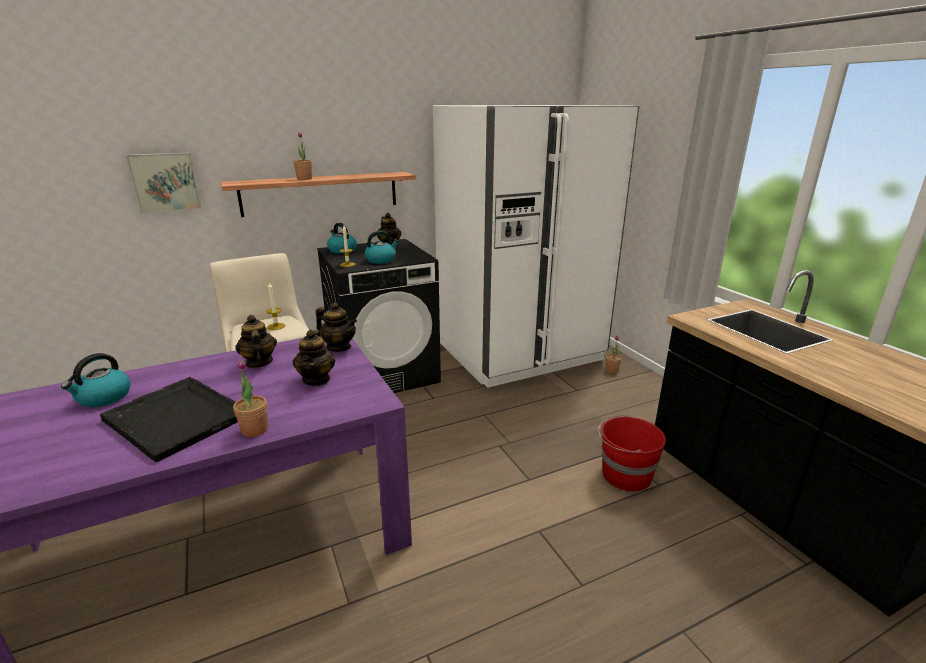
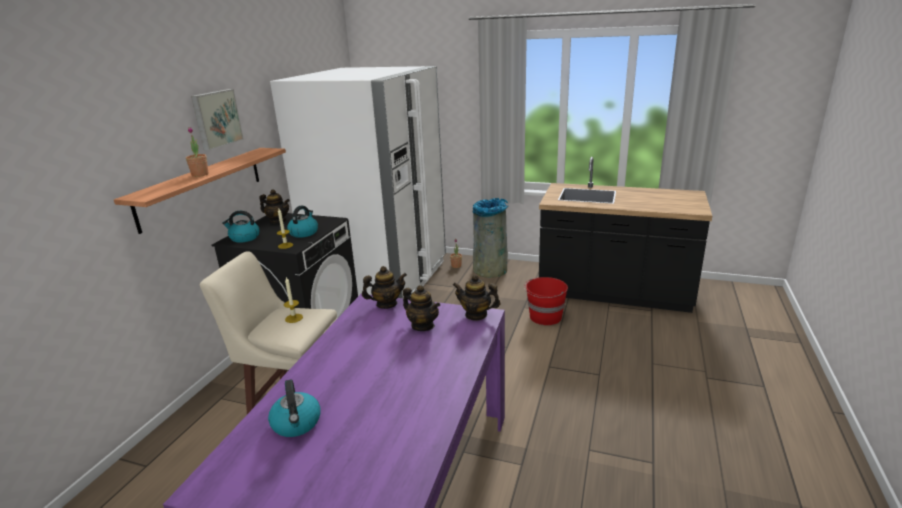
camera: 45 degrees left, 0 degrees up
(165, 182) = (57, 216): picture -> picture (216, 119)
(176, 418) = (392, 394): black tray -> none
(255, 430) = (459, 366): potted plant -> none
(259, 362) = (355, 340): teapot -> teapot (476, 315)
(645, 391) = (490, 269): none -> grey trash can

